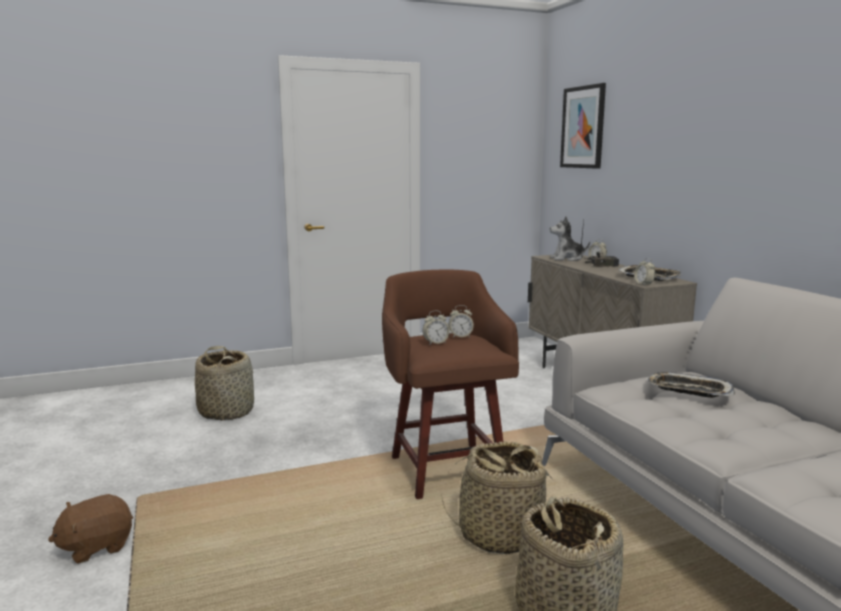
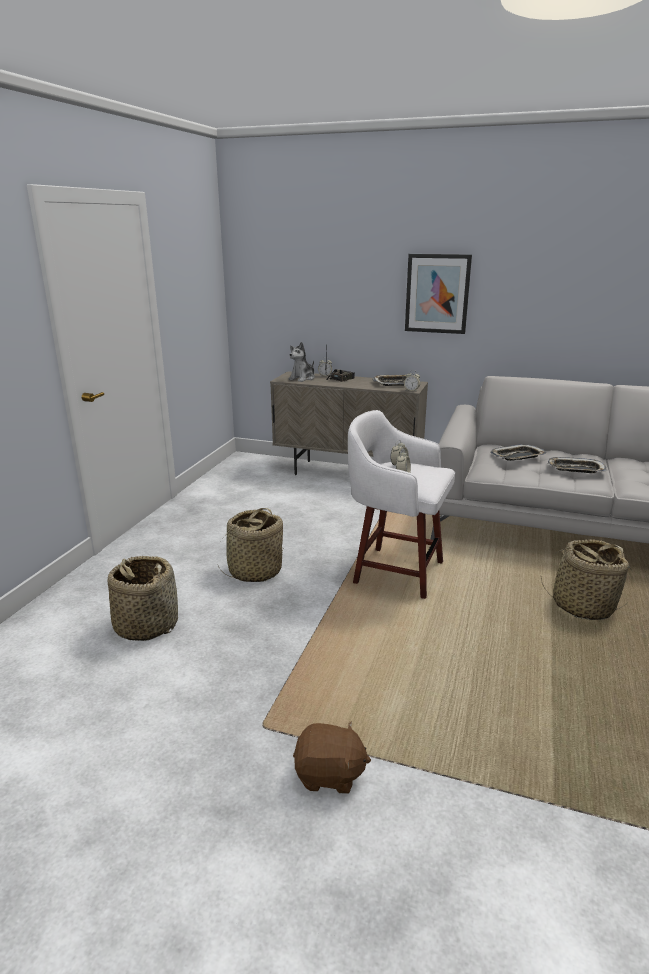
camera: 50 degrees left, 10 degrees up
(96, 546) = (329, 774): brown plush toy -> brown plush toy turned 90 degrees counterclockwise
(446, 468) = (395, 572): brown stool -> white stool
(499, 534) = (495, 590): basket -> basket (254, 571)
(583, 127) = (283, 258): picture -> picture (437, 293)
(736, 427) = (575, 469): none -> tray

